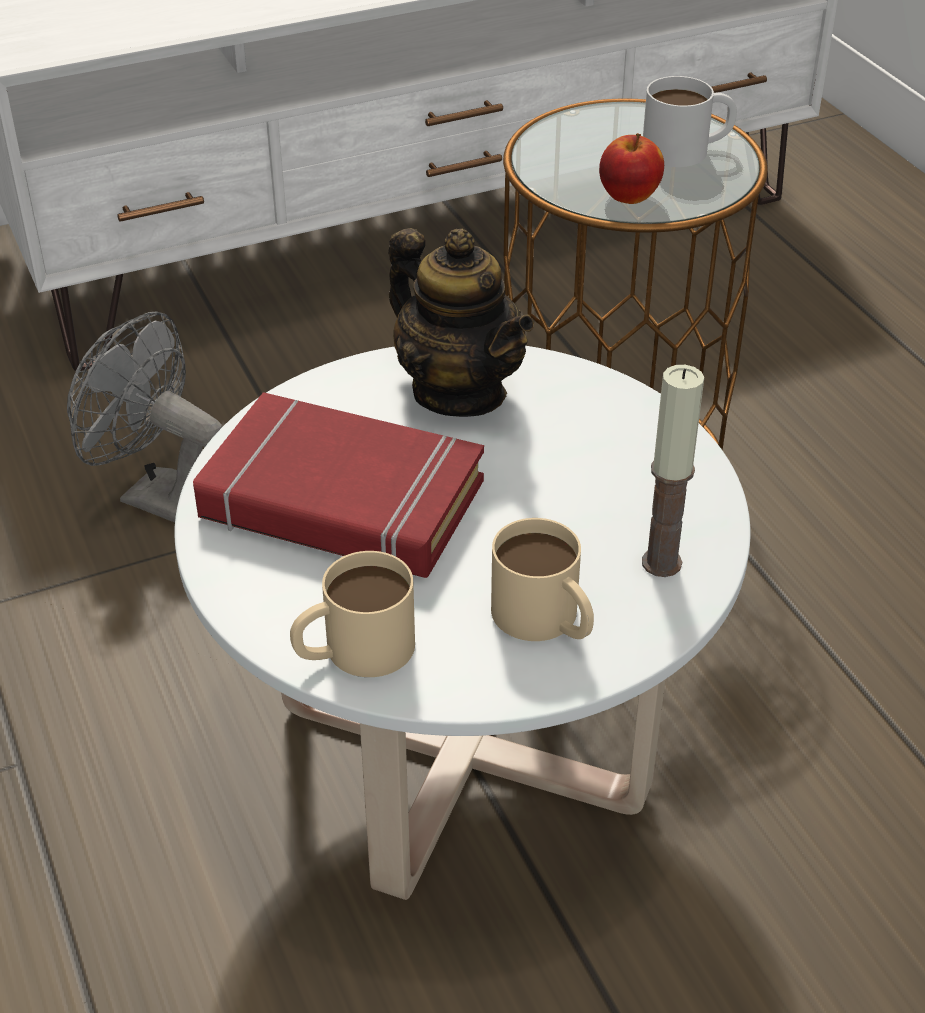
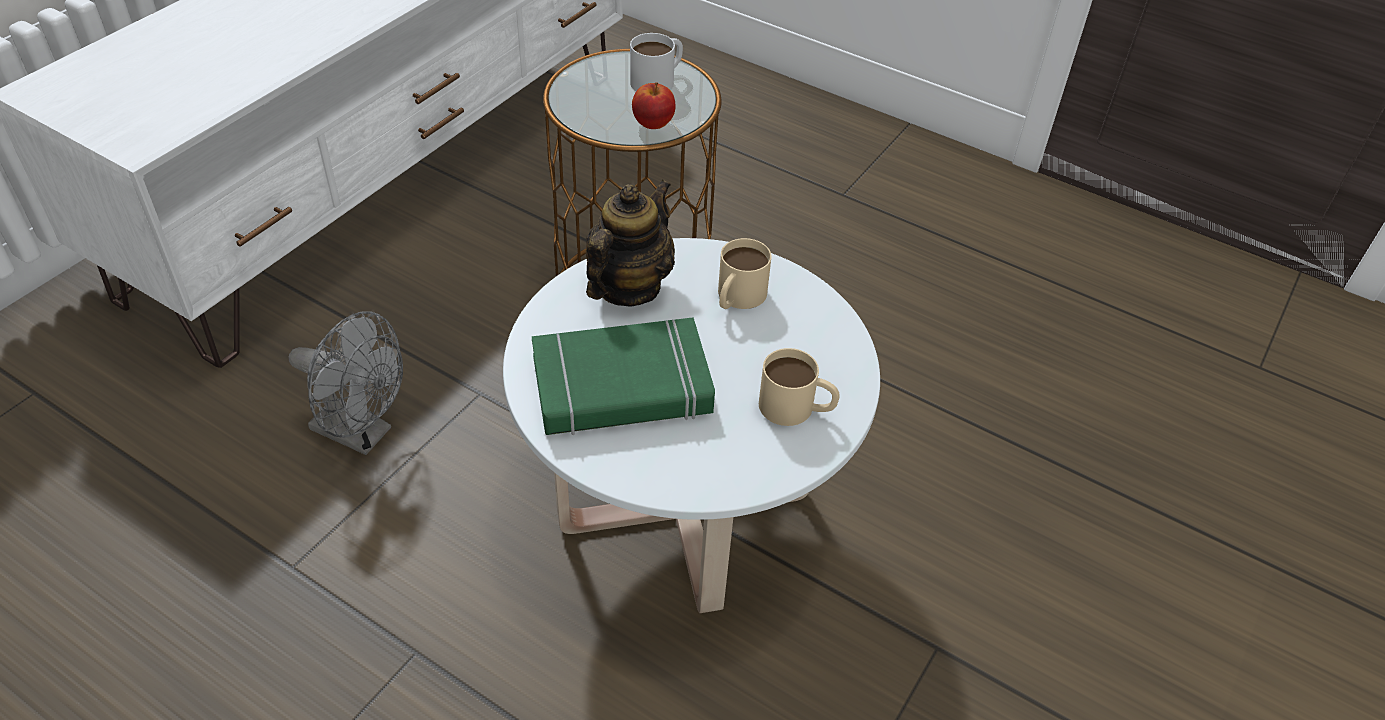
camera: 35 degrees left, 5 degrees up
(160, 498) = (362, 433): grey fan -> grey fan turned 150 degrees counterclockwise
(341, 501) = (622, 387): red book -> green book
(353, 651) = (711, 474): beige mug -> beige mug (737, 298)
(459, 391) = (628, 287): teapot -> teapot turned 75 degrees counterclockwise
(661, 563) = (826, 347): candle -> none

